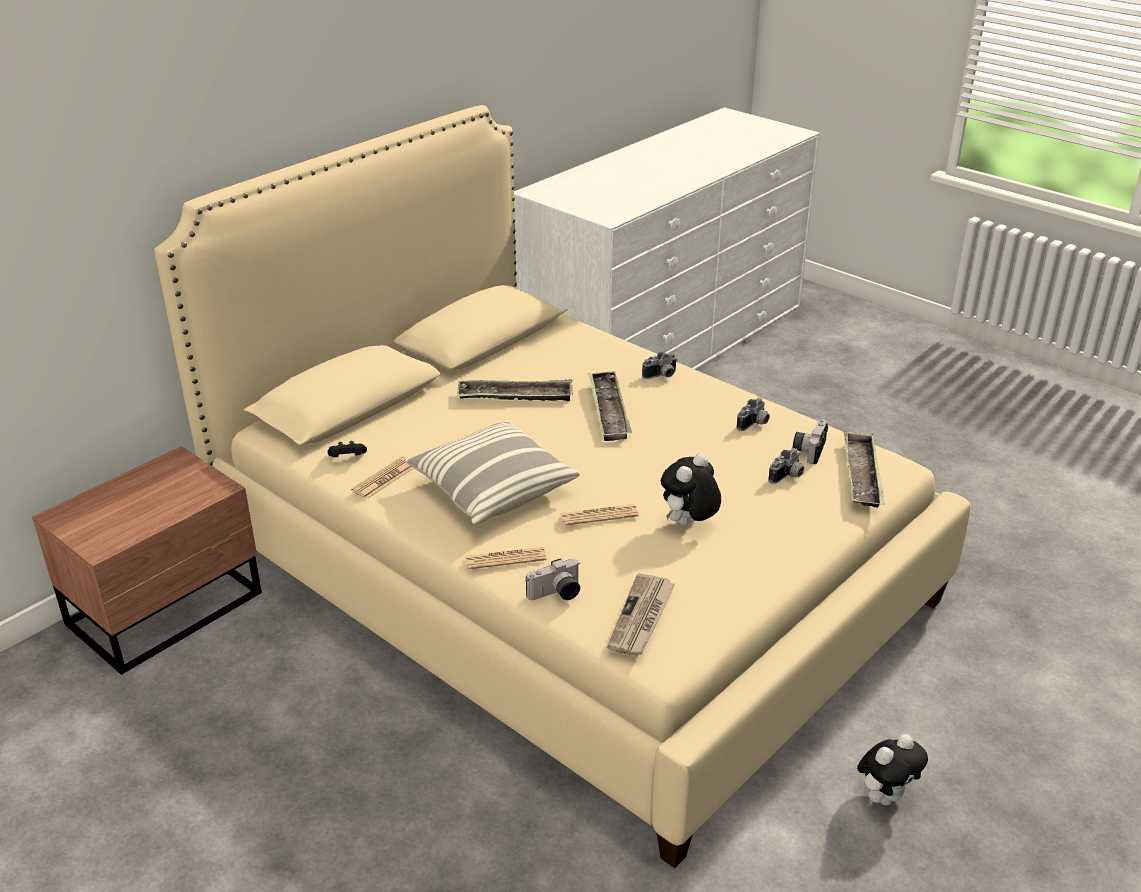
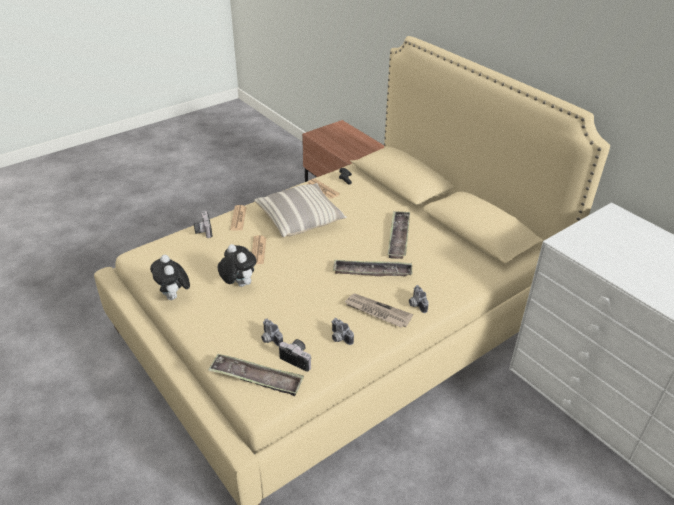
camera: 100 degrees right, 5 degrees up
(642, 618) = (168, 251): newspaper -> newspaper (377, 312)
(885, 796) = (106, 423): plush toy -> plush toy (174, 297)

